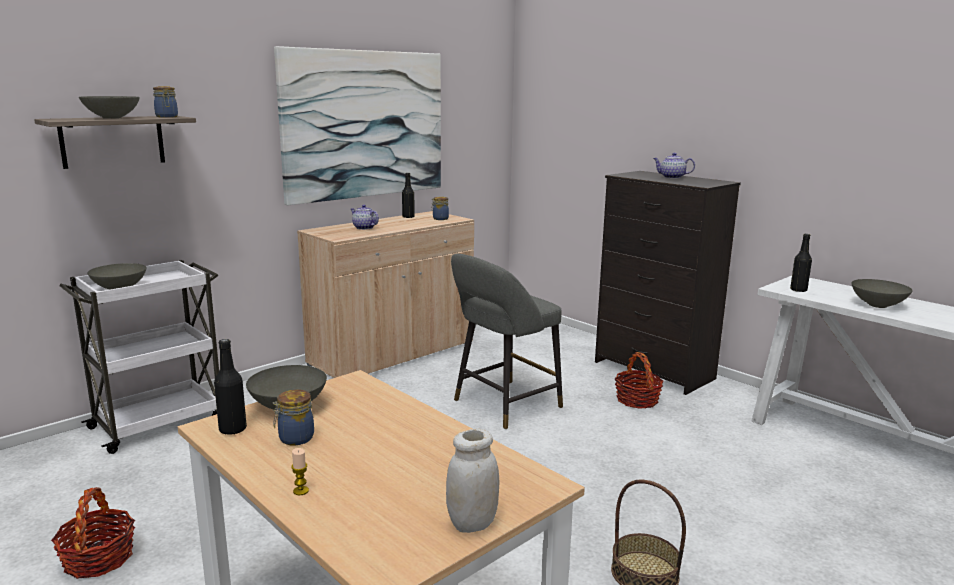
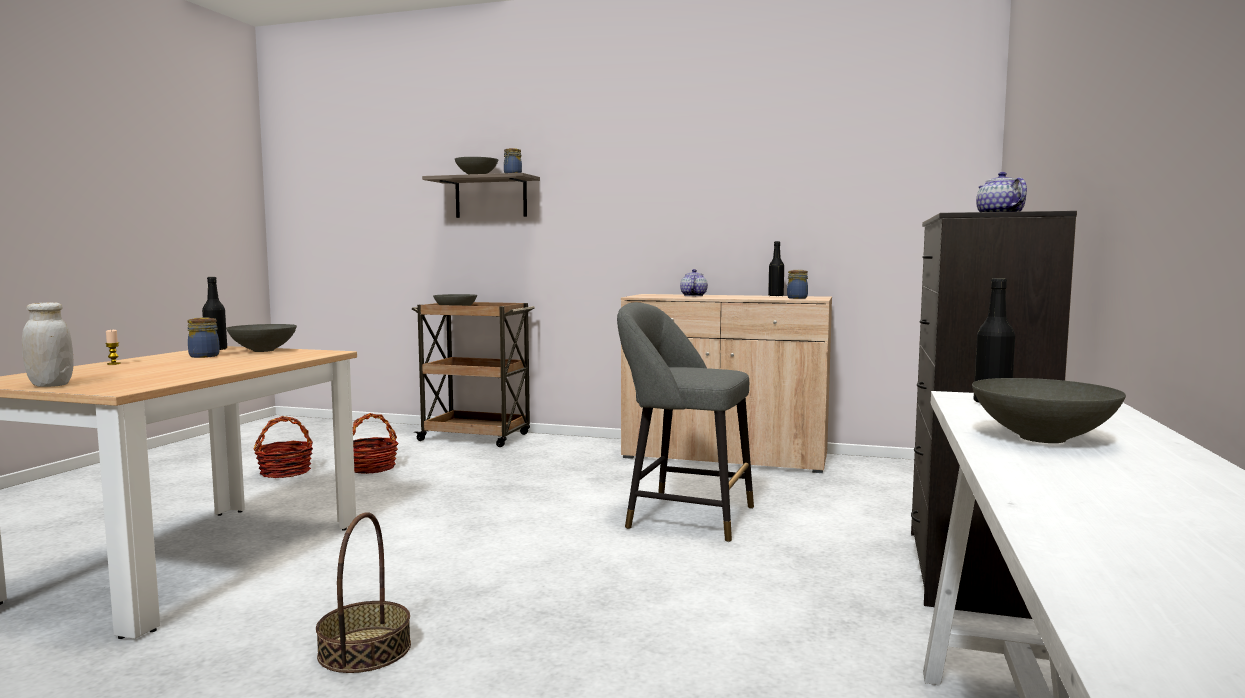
camera: 60 degrees right, 10 degrees down
(159, 422) = (477, 437): white cart -> brown cart
(365, 124) = (735, 185): picture -> none
(637, 400) = (835, 577): basket -> basket (371, 468)

